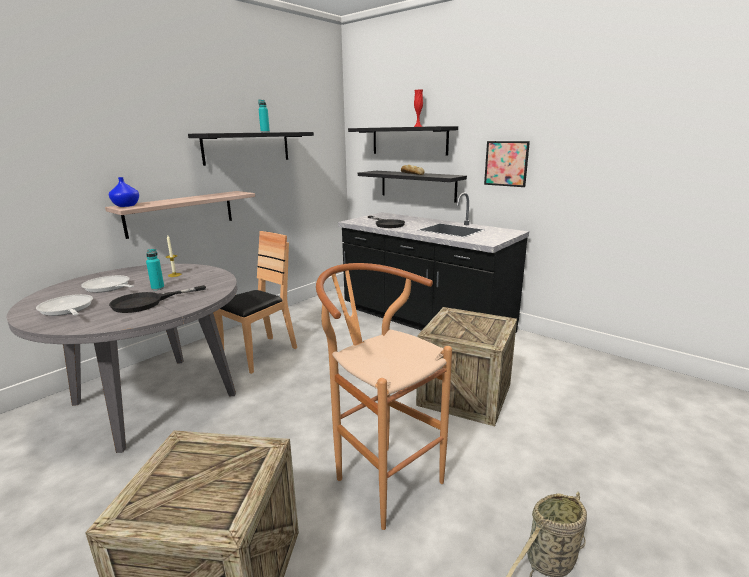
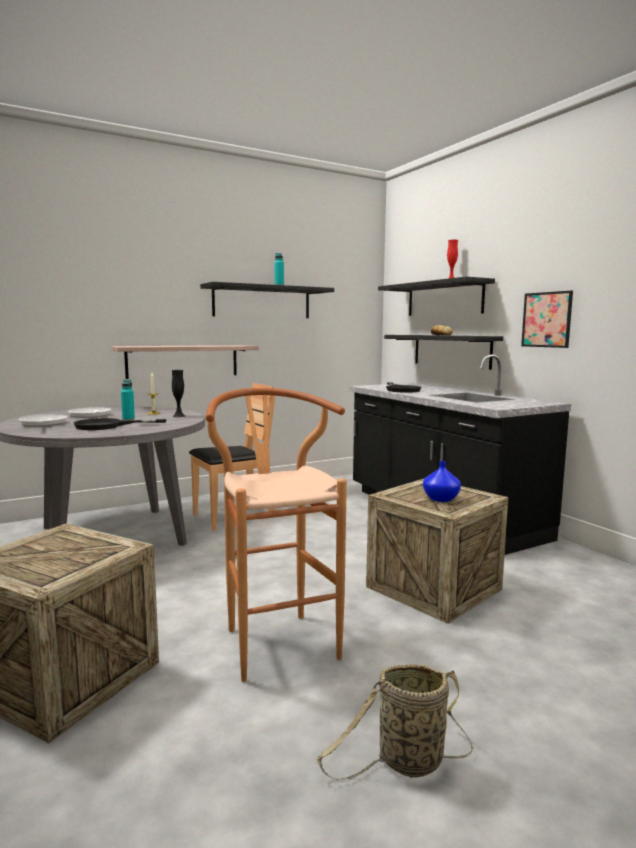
camera: 20 degrees right, 10 degrees down
(125, 205) = (127, 346): blue vase -> blue vase (440, 499)
(205, 276) = (179, 416): none -> black vase

